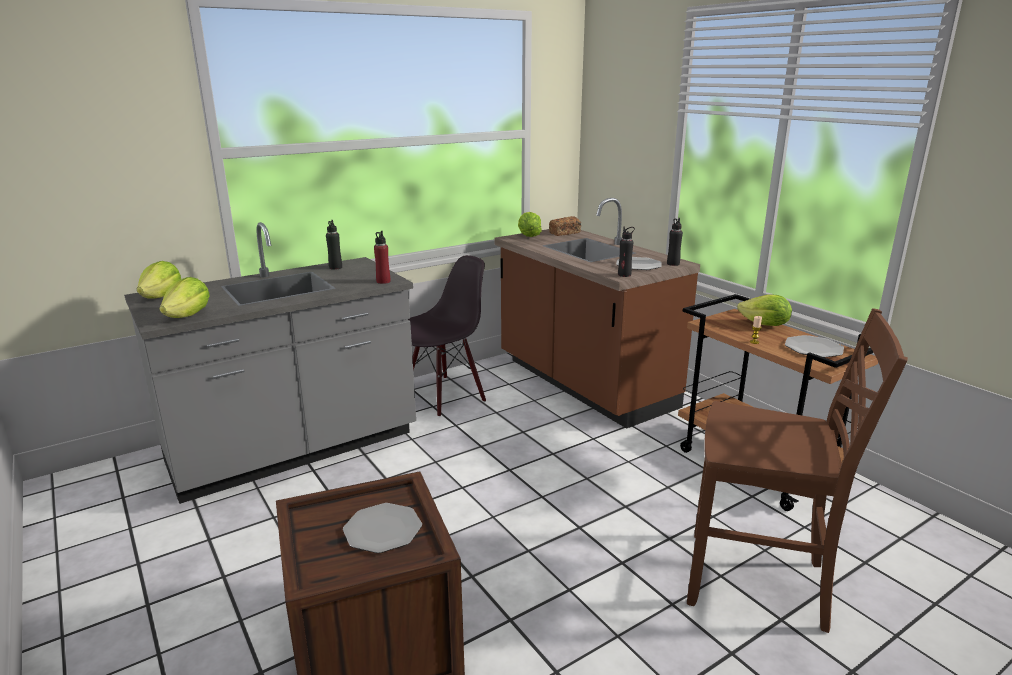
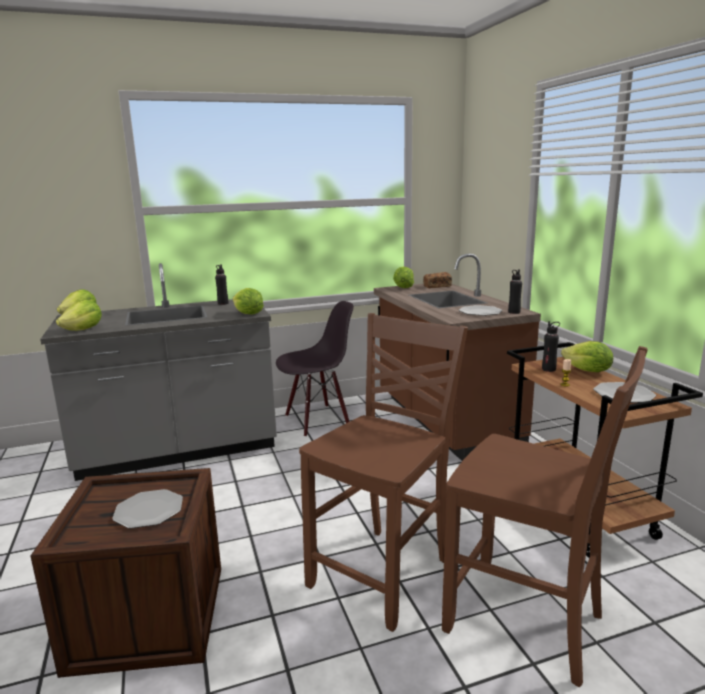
camera: 15 degrees right, 5 degrees down
(383, 281) = (248, 314): red bottle -> lettuce
(602, 556) = (384, 573): none -> brown chair
(624, 275) = (459, 318): black bottle -> black bottle (548, 369)

